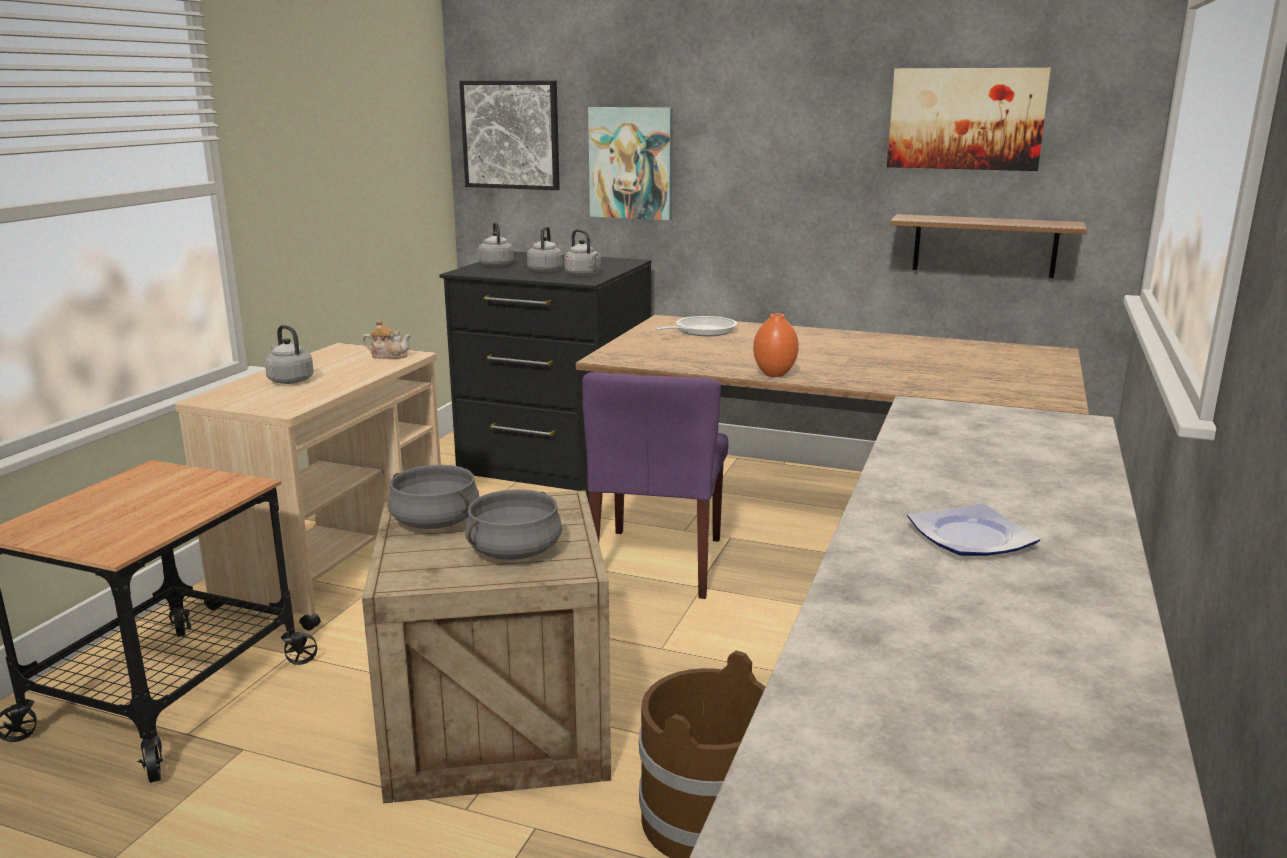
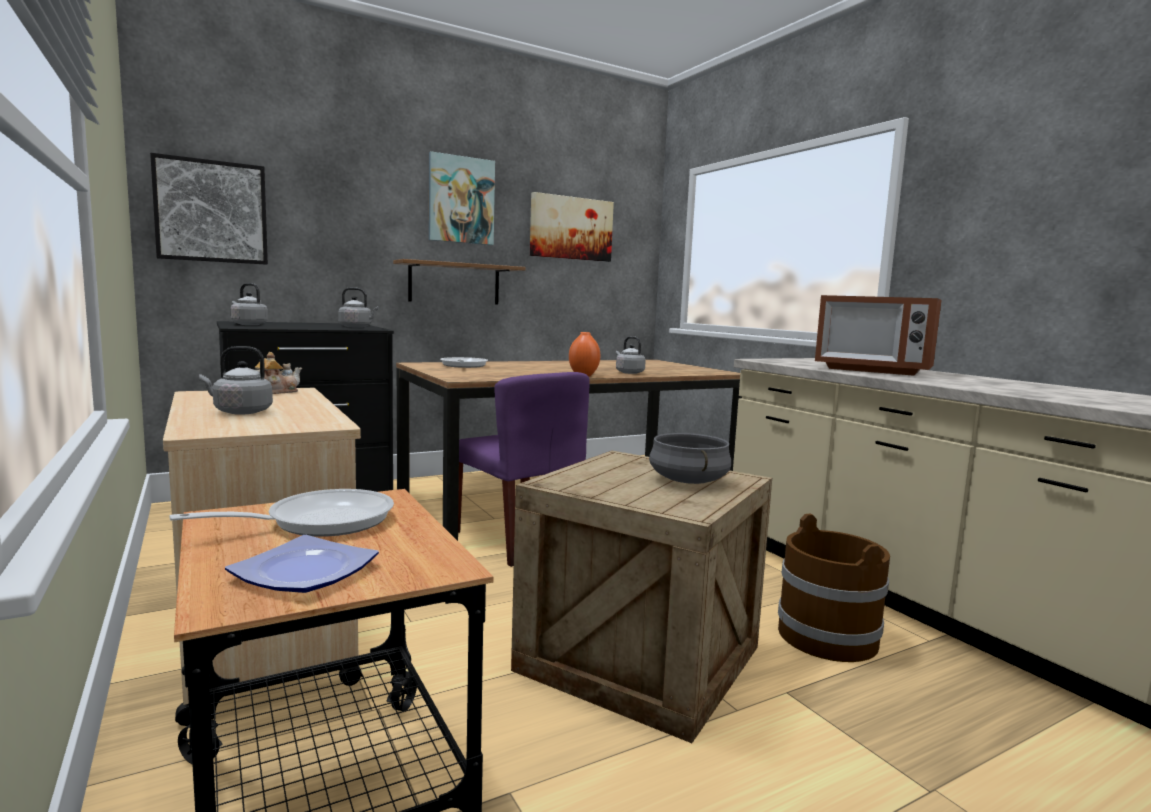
camera: 50 degrees left, 10 degrees down
(170, 492) = (319, 521): none -> frying pan
(434, 522) = (592, 483): grey cooking pot -> none
(545, 270) = (312, 326): grey kettle -> grey kettle (628, 372)
(631, 163) = (339, 244): picture -> picture (461, 200)
(970, 539) = (971, 382): plate -> plate (305, 573)
(971, 470) = (873, 370): none -> microwave
(984, 246) = (584, 307): shelf -> shelf (454, 283)

